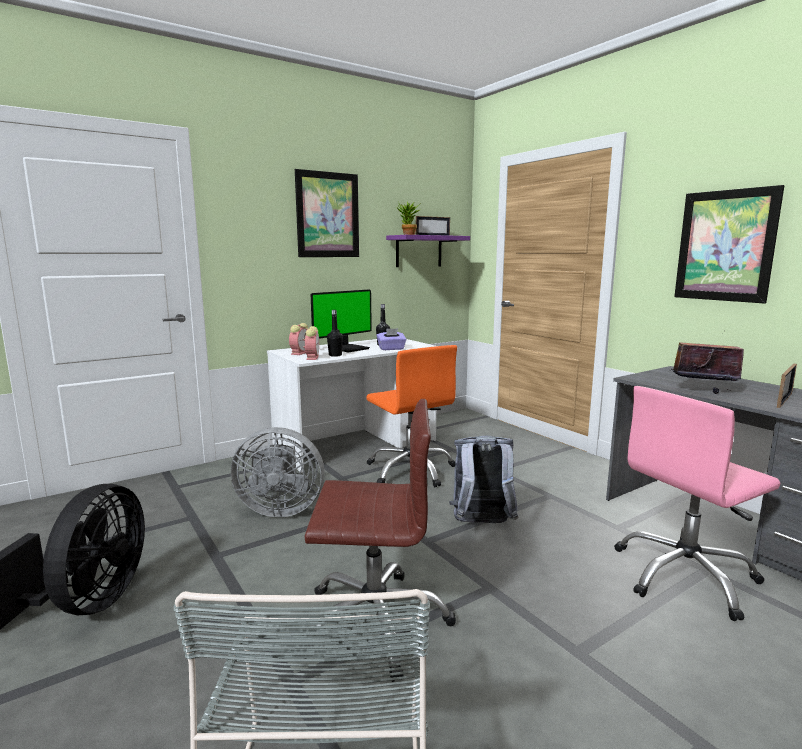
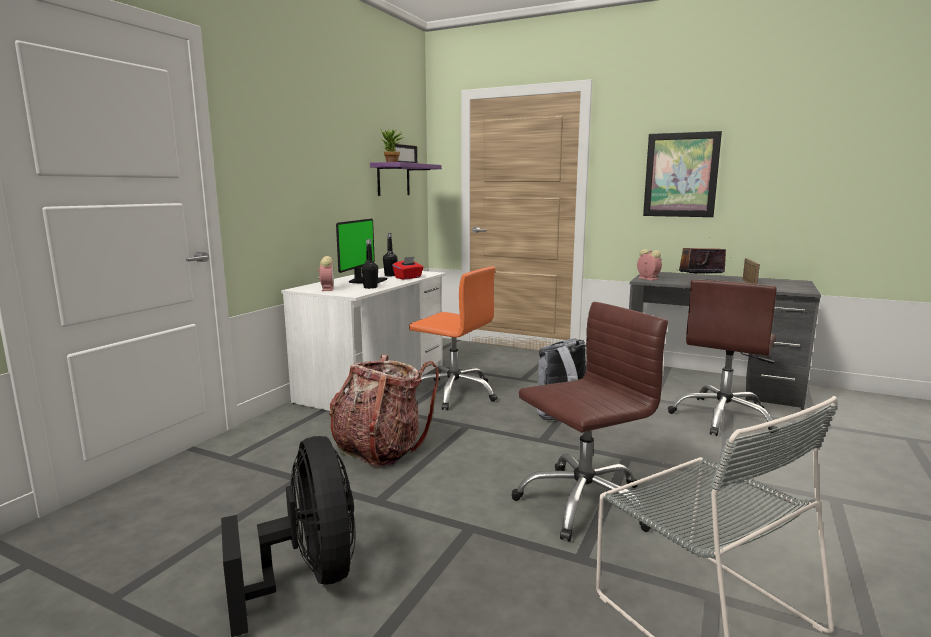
camera: 30 degrees left, 0 degrees up
(279, 509) = (380, 449): grey fan -> backpack
(312, 357) = (353, 291): alarm clock -> alarm clock (647, 278)
(327, 215) = (325, 138): picture -> none
(391, 349) = (408, 278): purple tissue box -> red tissue box
(685, 576) = (723, 417): pink office chair -> brown office chair

